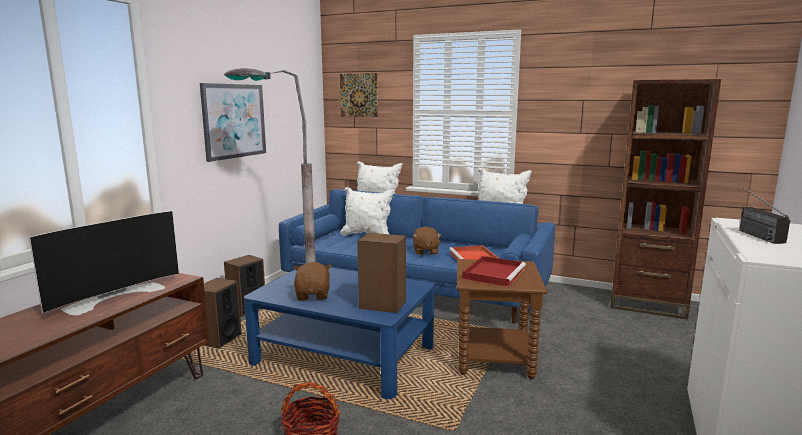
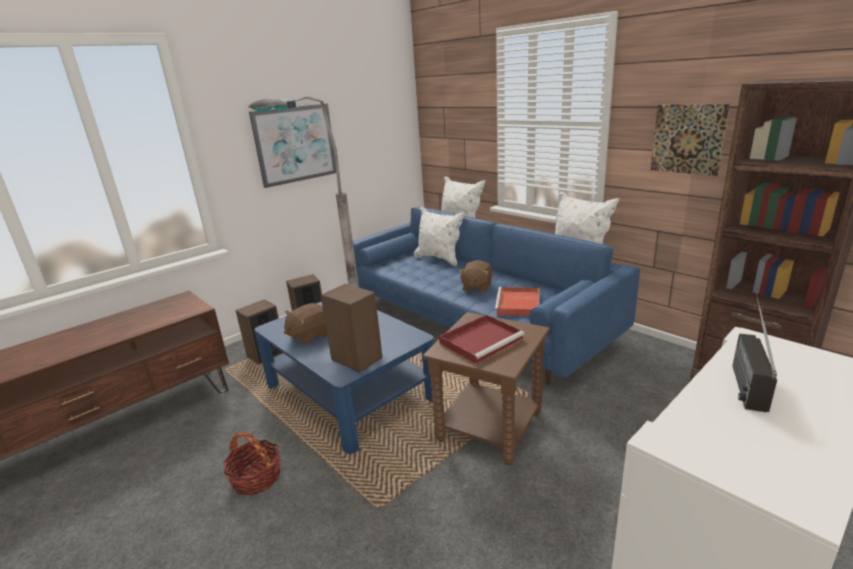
camera: 25 degrees right, 10 degrees up
(115, 296) = (135, 322): television -> none
(313, 295) = (309, 336): brown plush toy -> brown plush toy turned 150 degrees counterclockwise
(358, 95) = (447, 102): picture -> picture (687, 139)

